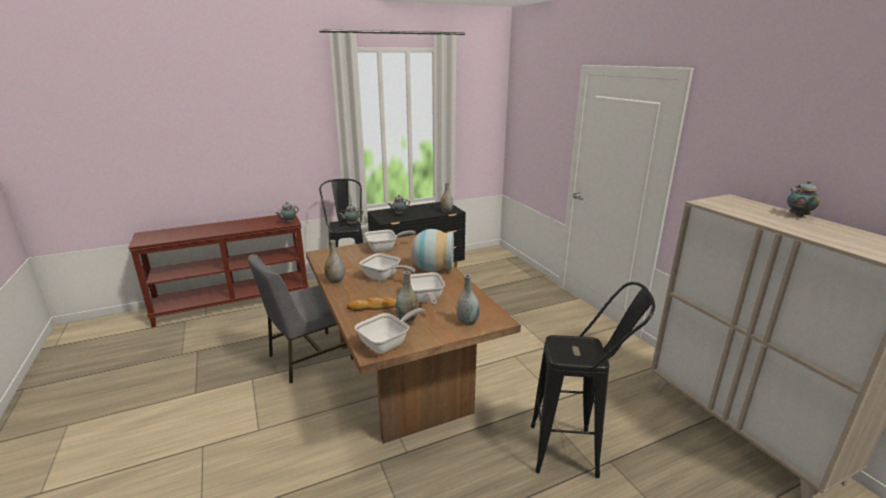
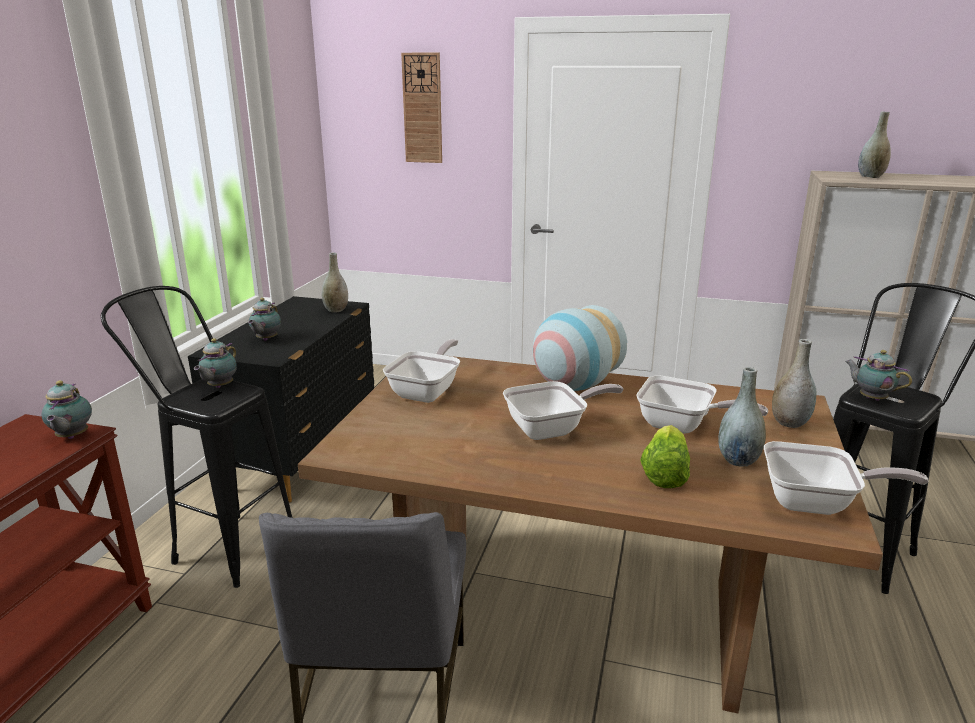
camera: 50 degrees left, 0 degrees up
(335, 281) = (503, 475): grey vase -> grey vase (870, 177)
(374, 307) = (664, 474): bread -> lettuce
(388, 344) = (817, 503): frying pan -> frying pan turned 105 degrees clockwise
(540, 114) = (422, 108): none -> wall clock
(798, 215) = (912, 175): teapot -> teapot (870, 398)

